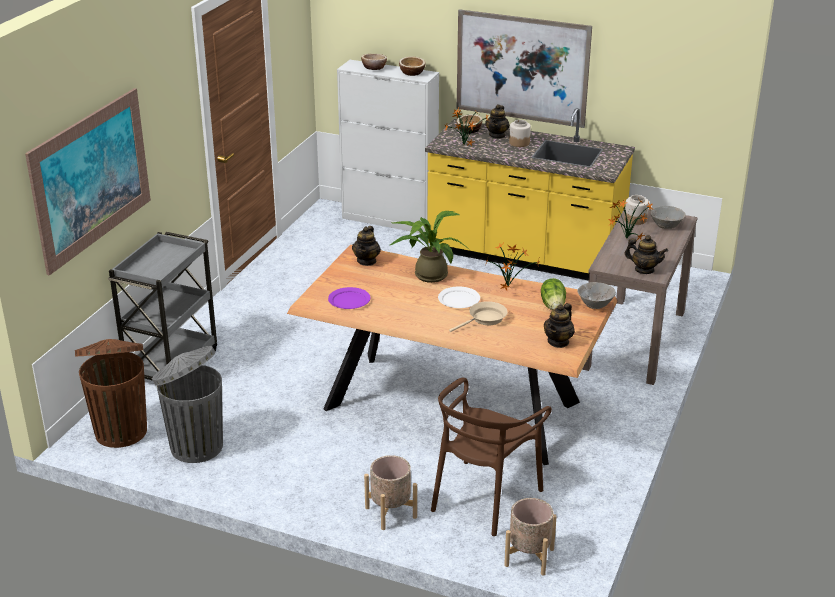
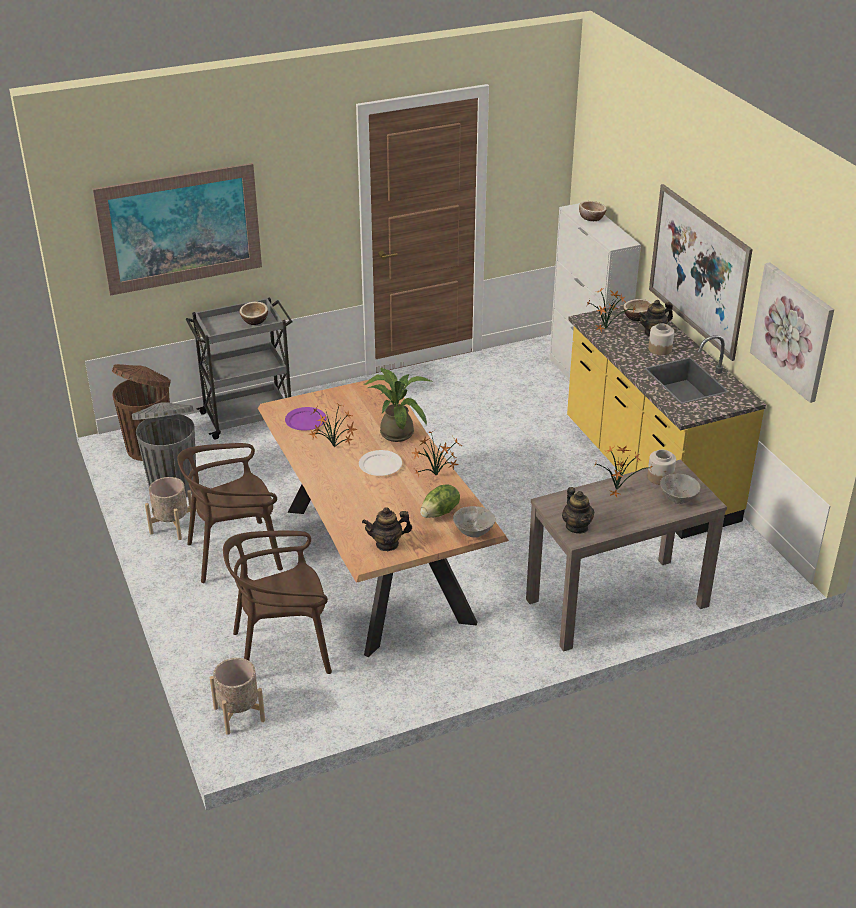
camera: 45 degrees right, 5 degrees up
(335, 461) = (235, 553): none -> brown chair
(367, 261) = (373, 396): teapot -> none
(391, 512) = (208, 615): beige planter -> beige planter (172, 526)
(406, 306) = (335, 448): none -> potted plant
(412, 73) = (614, 236): bowl -> bowl (254, 320)
(485, 319) = (369, 492): beige frying pan -> none
(655, 75) = (793, 331): none -> picture

